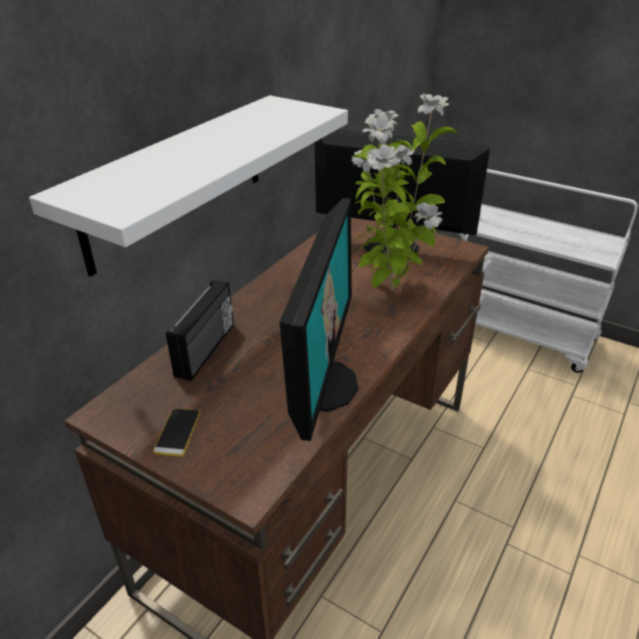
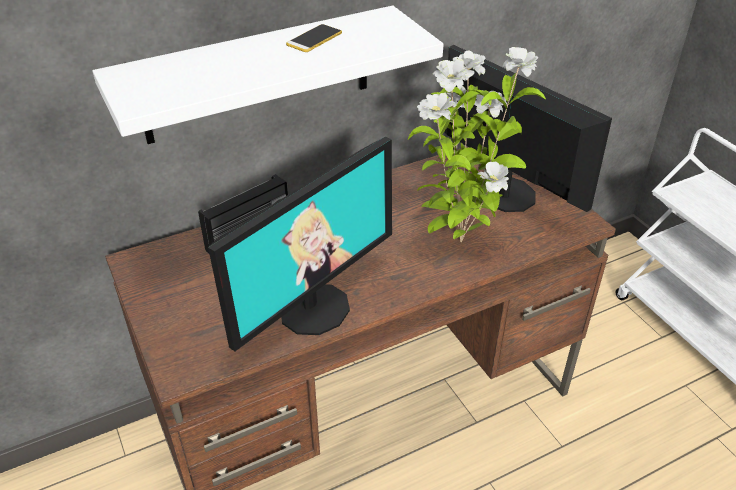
camera: 30 degrees right, 5 degrees up
(177, 432) = (171, 300): phone -> phone (314, 39)

